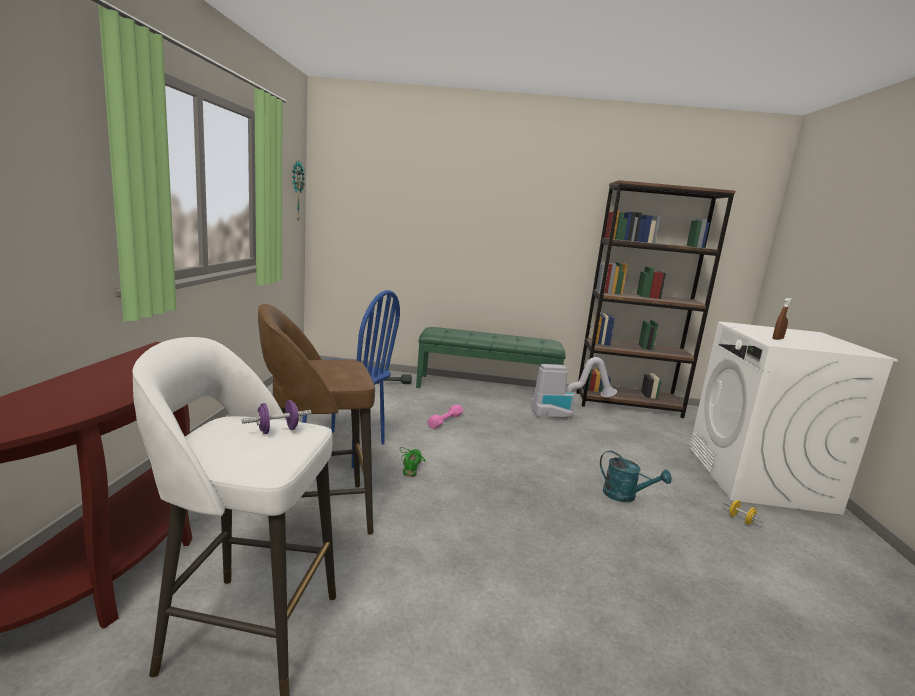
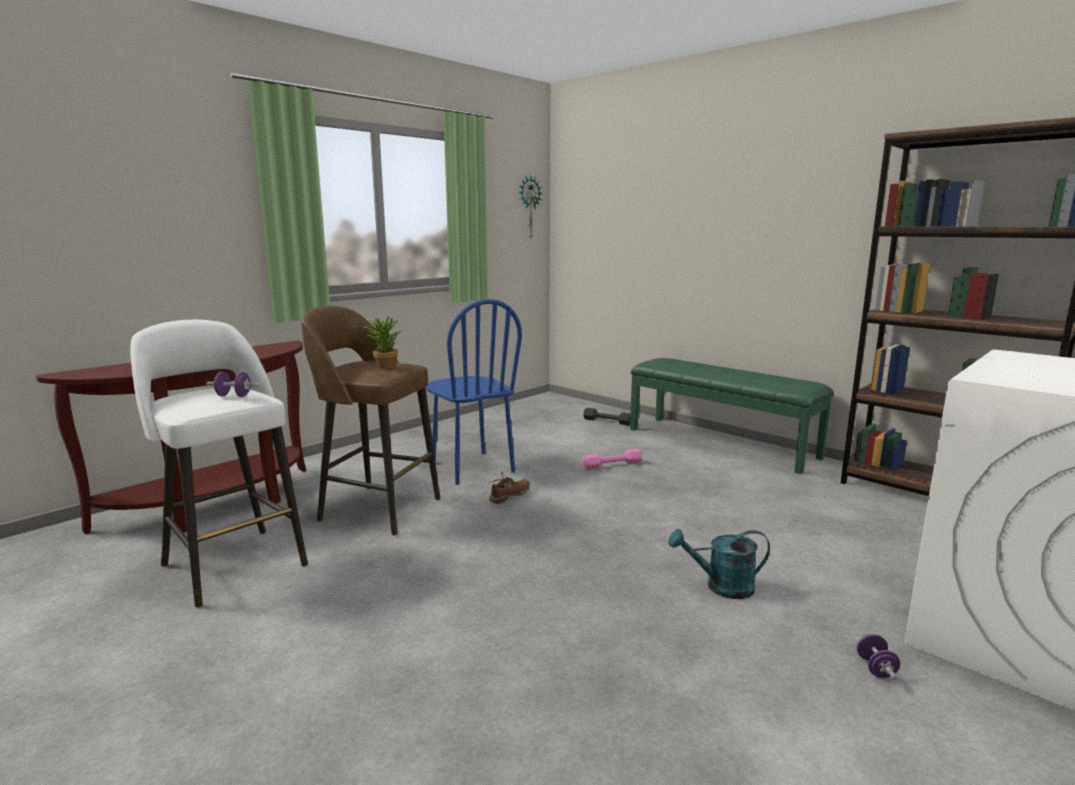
camera: 40 degrees right, 0 degrees up
(335, 366) = (384, 366): none -> potted plant
(412, 467) = (510, 496): green shoe -> brown shoe
(565, 414) = (792, 487): vacuum cleaner -> none
(625, 496) = (721, 587): turquoise watering can -> turquoise watering can turned 105 degrees clockwise
(740, 520) = (875, 668): yellow dumbbell -> purple dumbbell
(777, 339) = (1022, 374): brown spray bottle -> none

